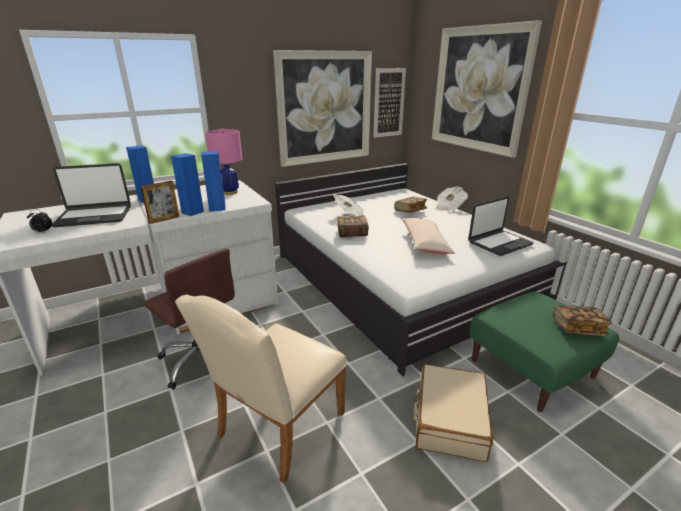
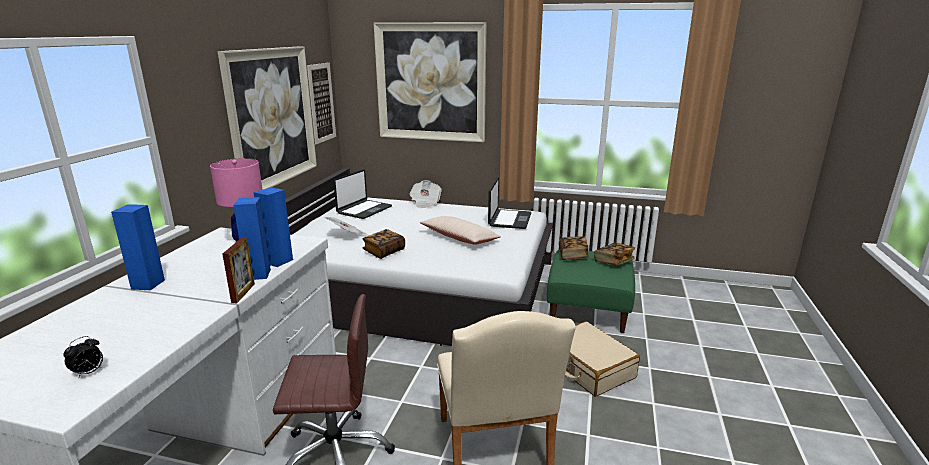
camera: 45 degrees left, 5 degrees down
(94, 216) = (120, 327): laptop -> laptop (364, 210)
(410, 211) = (399, 215): book -> book (573, 255)

